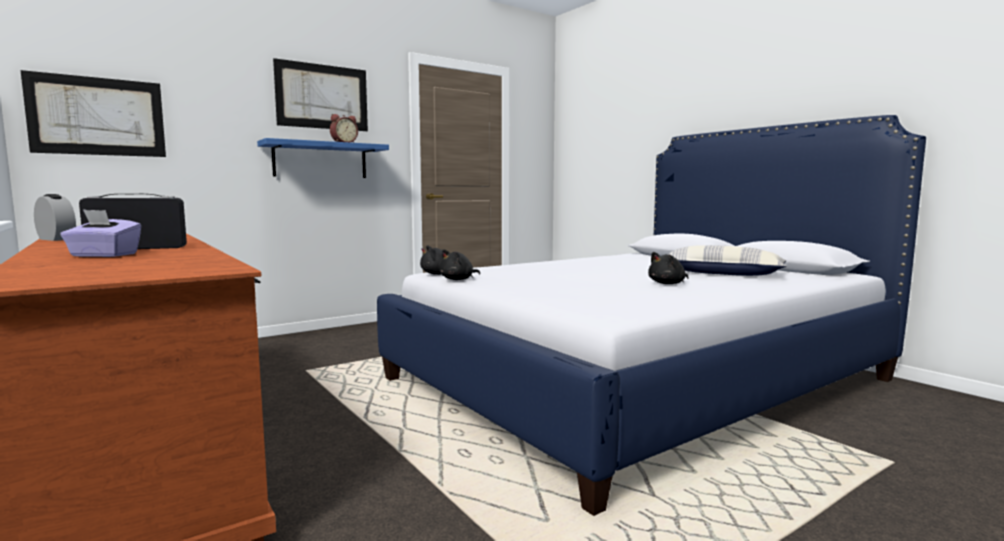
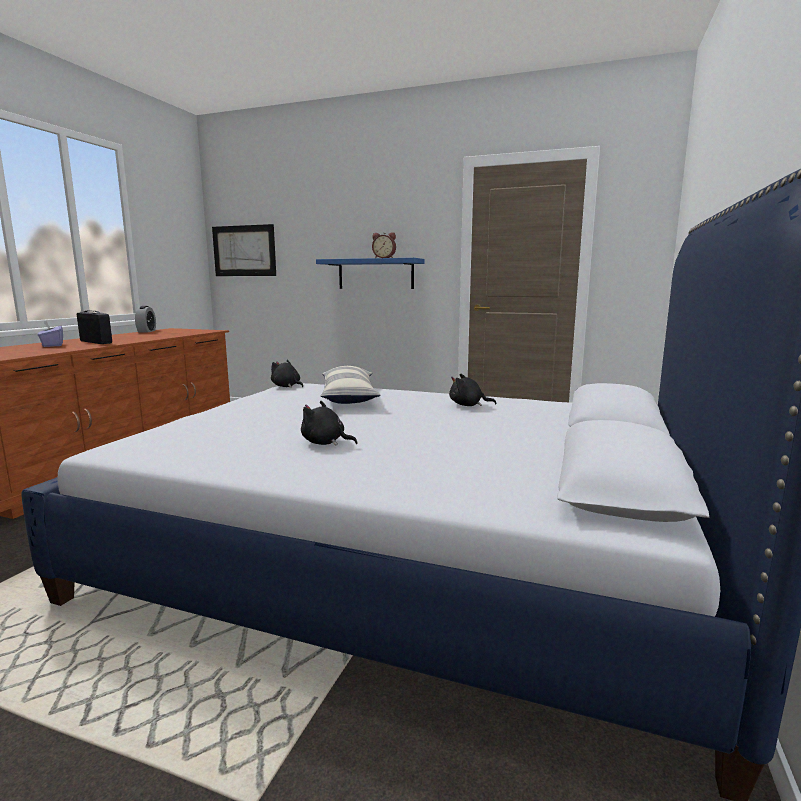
camera: 55 degrees right, 5 degrees up
(322, 97) = (379, 217): picture -> none
(458, 279) = (261, 393): black plush toy -> black plush toy (468, 405)
(721, 273) = (462, 453): pillow -> pillow (349, 397)

